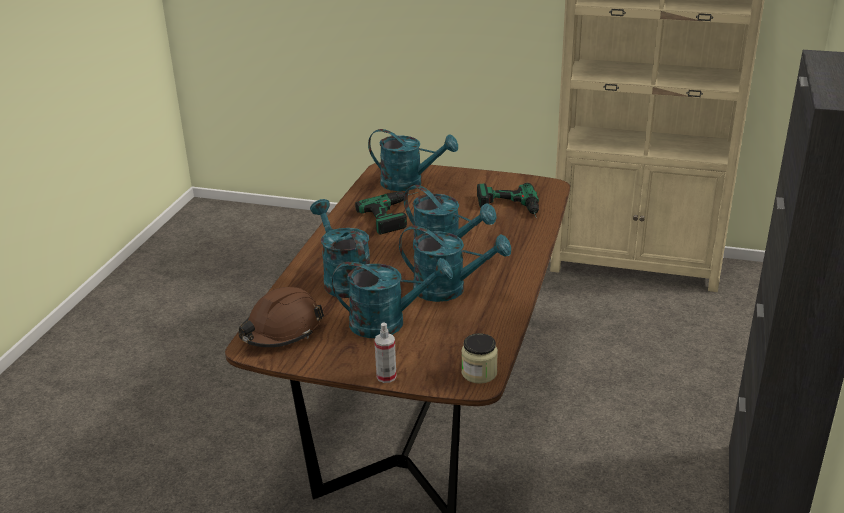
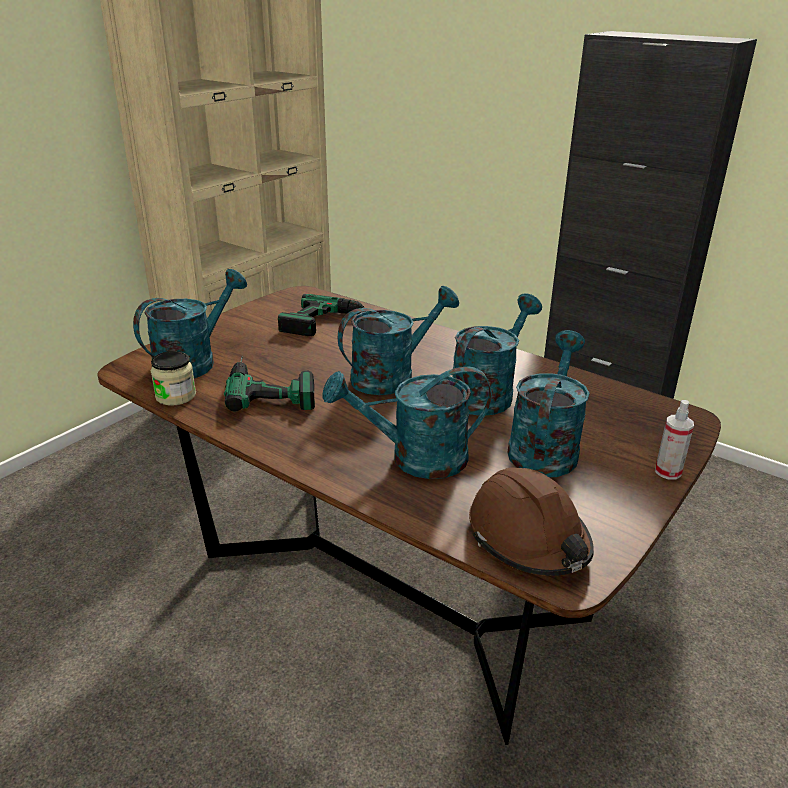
camera: 70 degrees left, 0 degrees up
(479, 373) = (670, 413): jar -> jar (176, 396)

